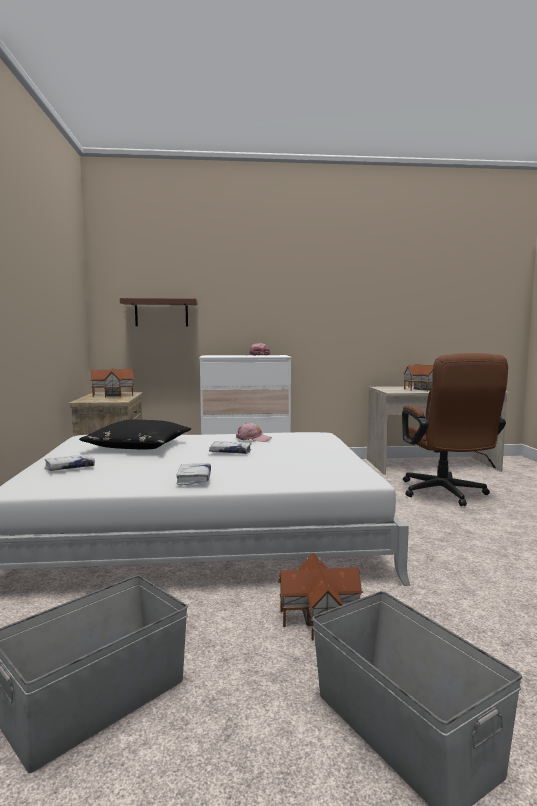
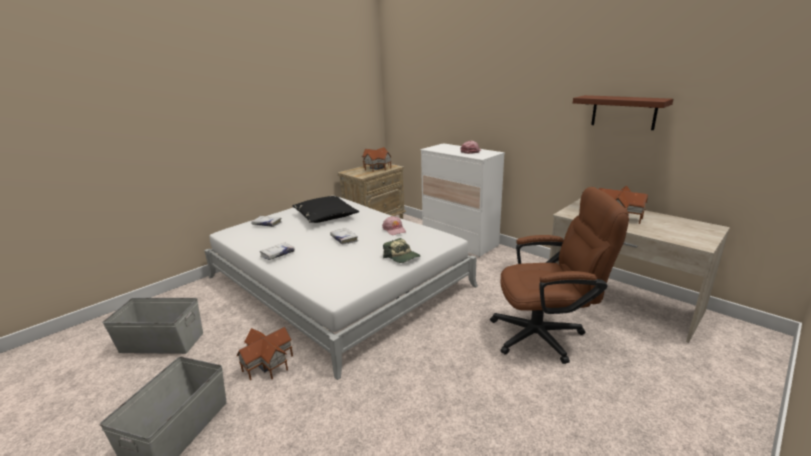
camera: 50 degrees right, 15 degrees up
(161, 313) = (421, 105): brown shelf -> brown shelf (623, 112)
(325, 448) = (402, 257): none -> cap
(445, 494) = (546, 335): brown office chair -> brown office chair turned 135 degrees counterclockwise

